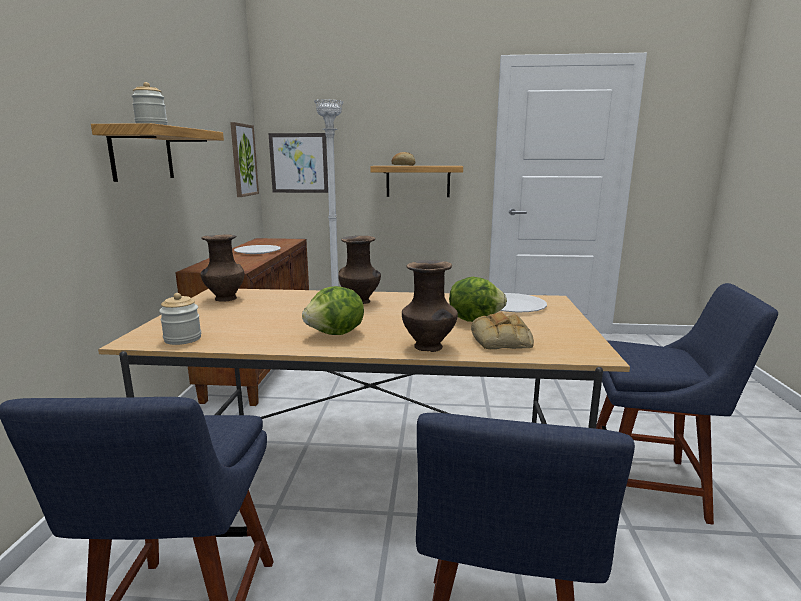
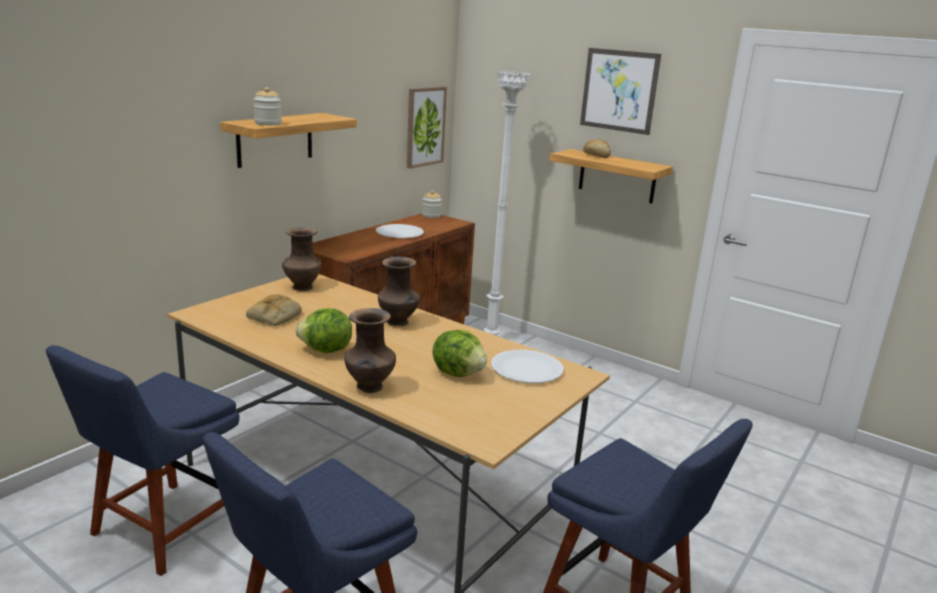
camera: 30 degrees right, 5 degrees up
(183, 339) = (222, 321): jar -> jar (431, 216)
(299, 163) = (491, 132): picture -> picture (619, 90)
(502, 341) = (438, 402): bread -> bread (274, 316)

